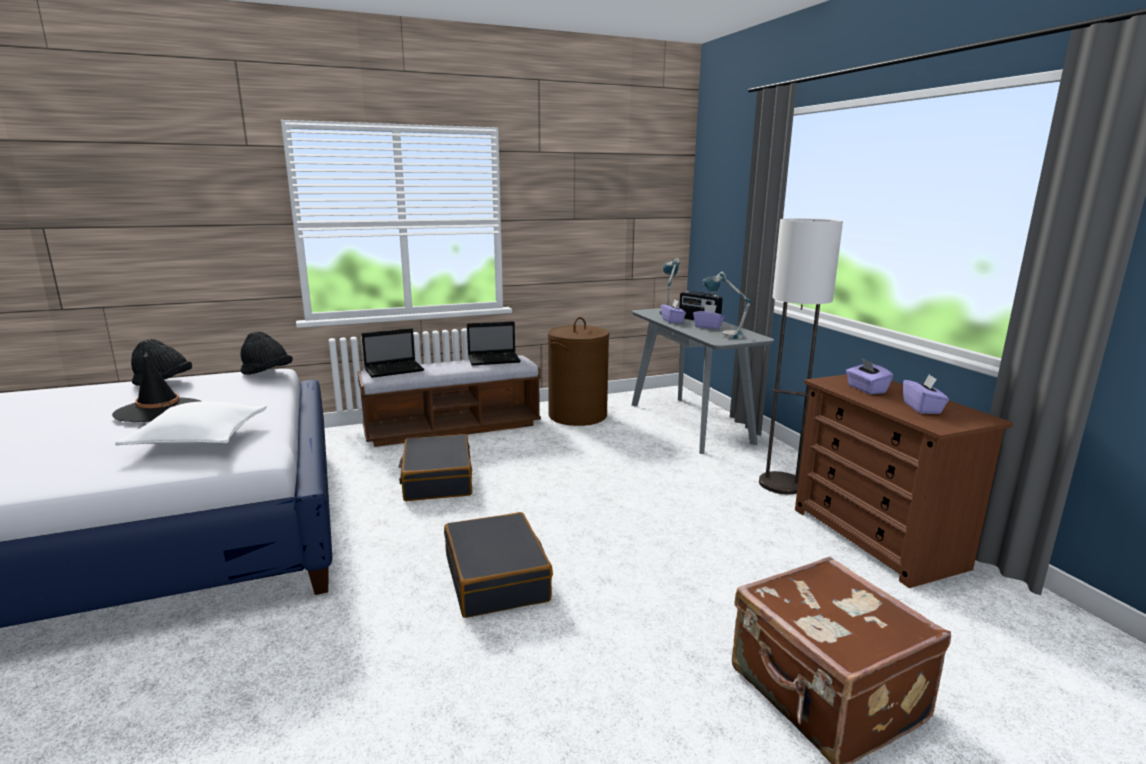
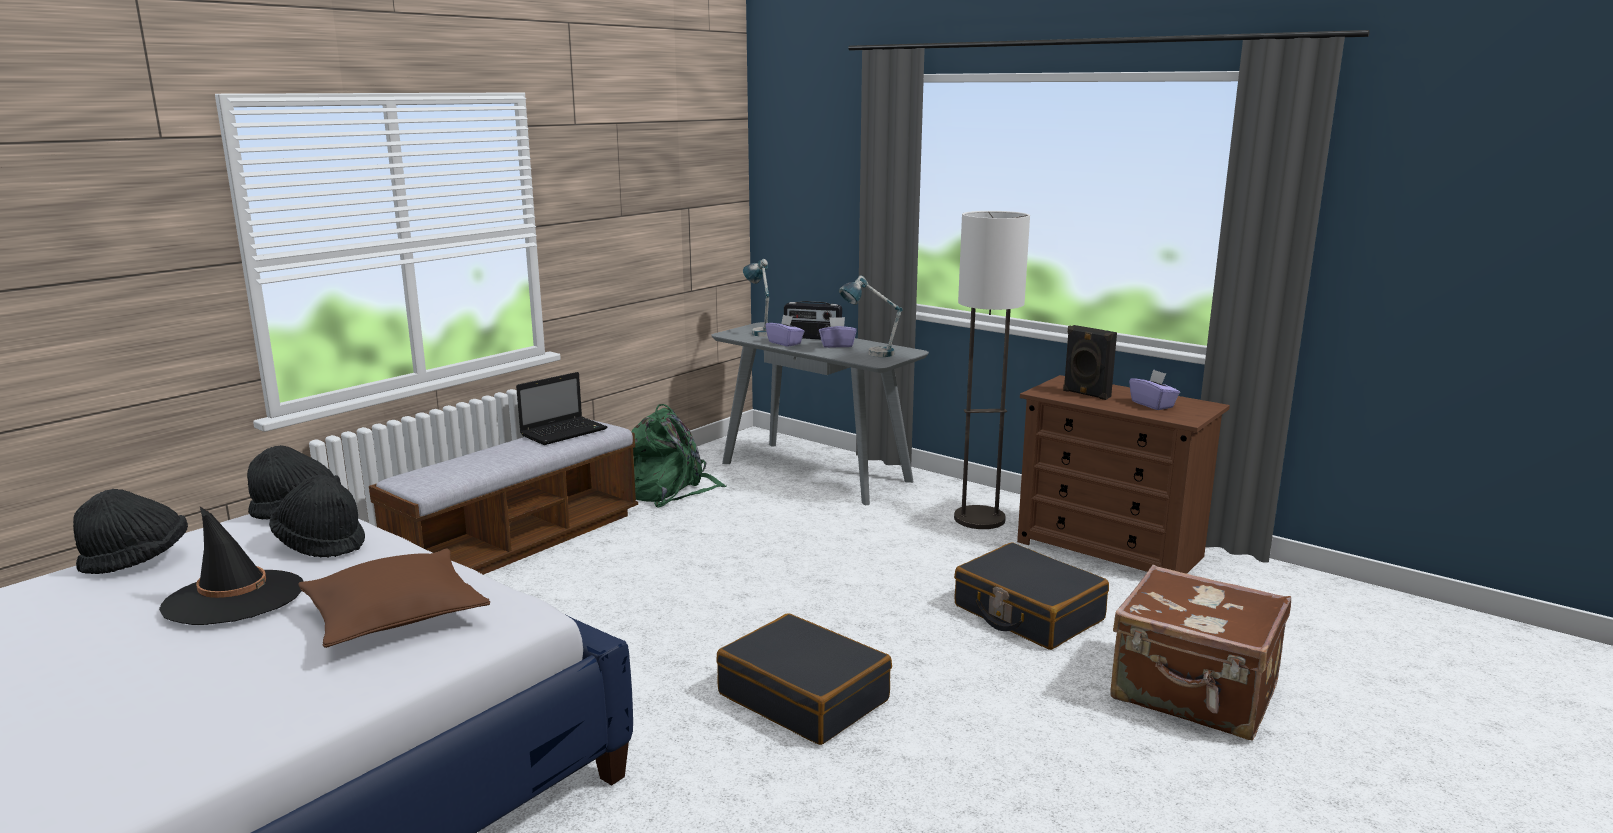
camera: 30 degrees left, 0 degrees up
(199, 438) = (395, 615): white pillow -> brown pillow
(245, 392) = (321, 543): none -> black hat
(395, 370) = (440, 471): laptop -> none
(437, 480) = (587, 613): black suitcase -> black suitcase (1027, 613)
(577, 415) = (670, 491): brown laundry basket -> green backpack
(866, 389) = (1086, 394): purple tissue box -> black speaker

